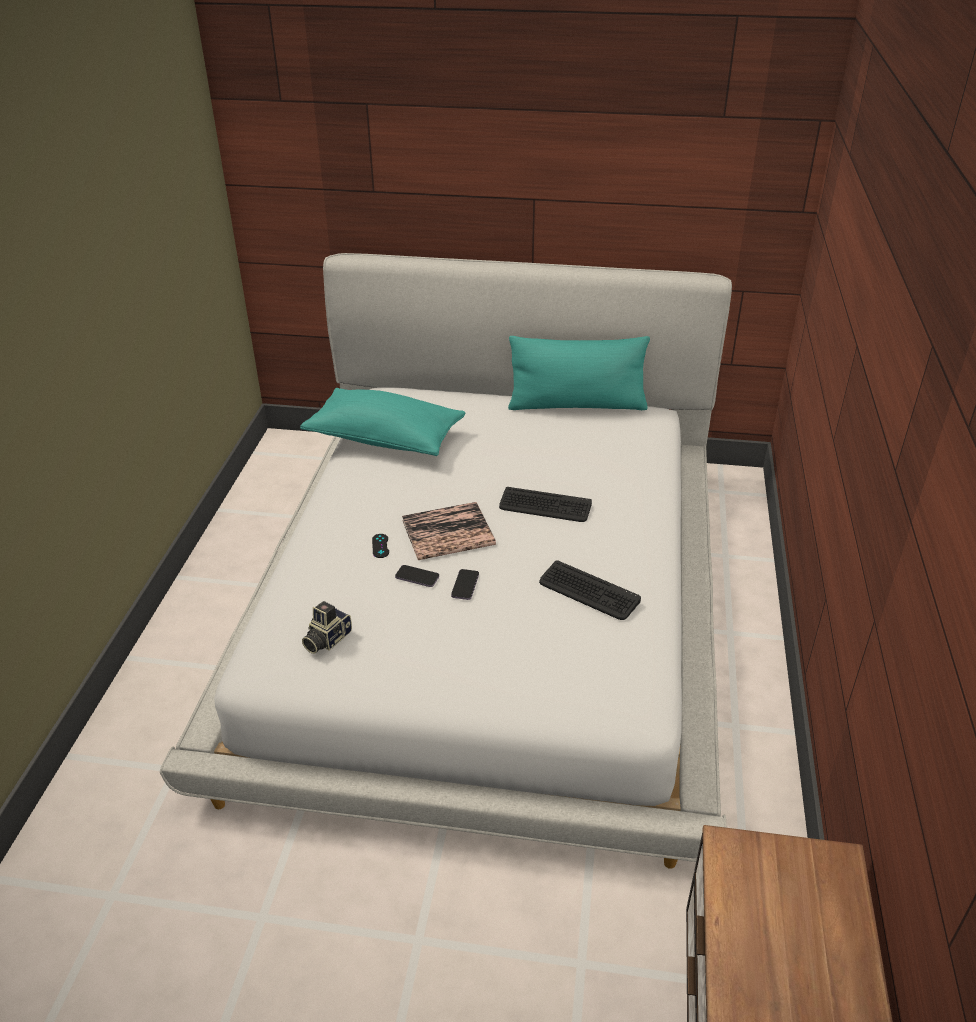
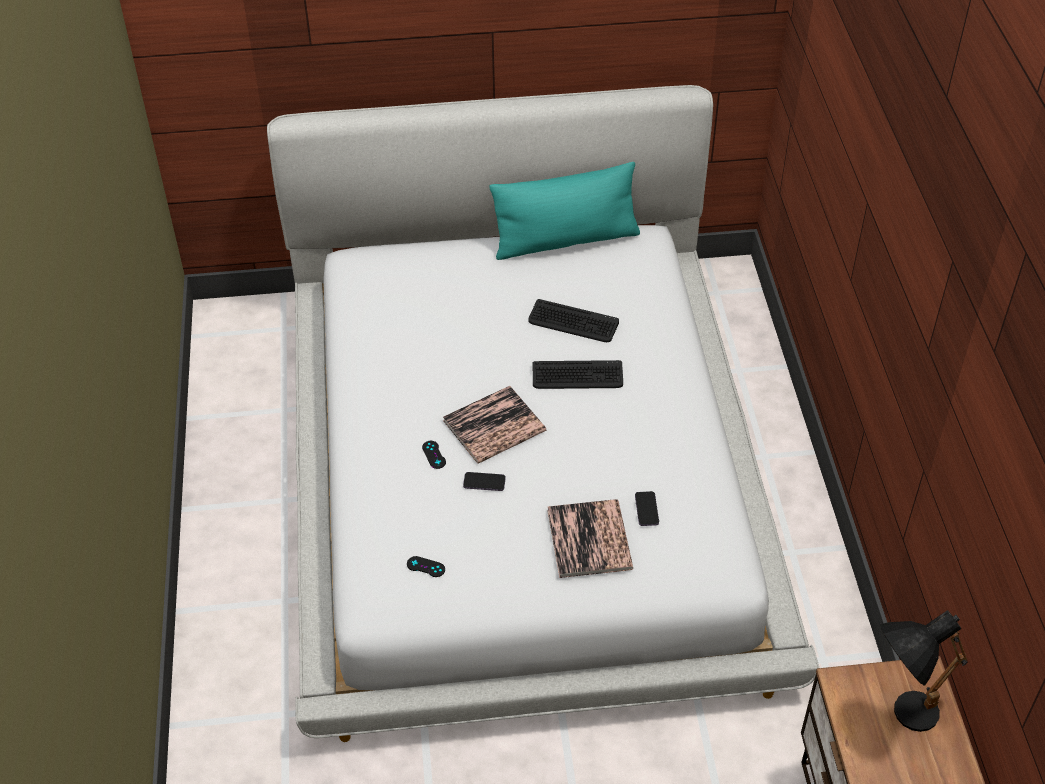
camera: 15 degrees left, 10 degrees up
(326, 639) = (426, 567): camera -> black game controller
(385, 439) = (382, 322): turquoise pillow -> none
(465, 585) = (533, 482): phone -> phone (646, 509)
(500, 646) = (589, 539): none -> book
(588, 591) = (650, 465): keyboard -> keyboard (573, 322)
(794, 903) = (900, 714): none -> black table lamp

